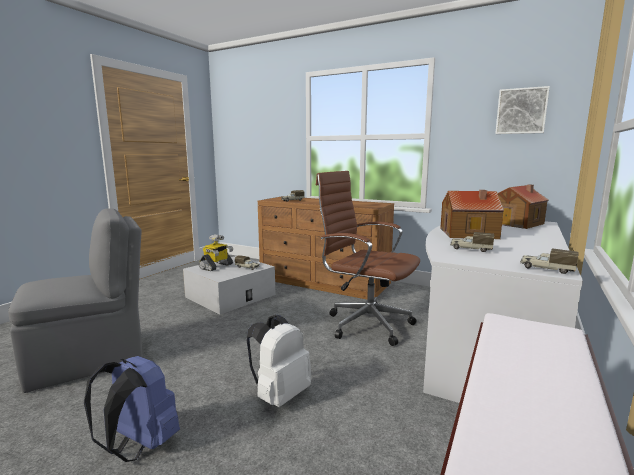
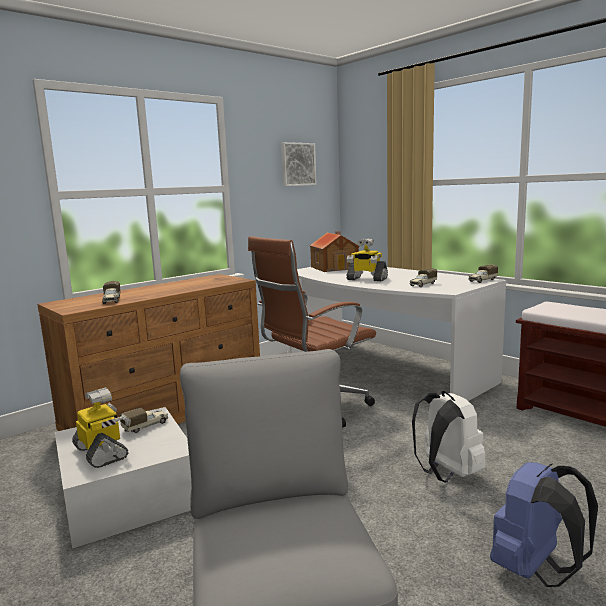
camera: 70 degrees left, 0 degrees up
(469, 233) = (366, 279): toy house -> toy robot

